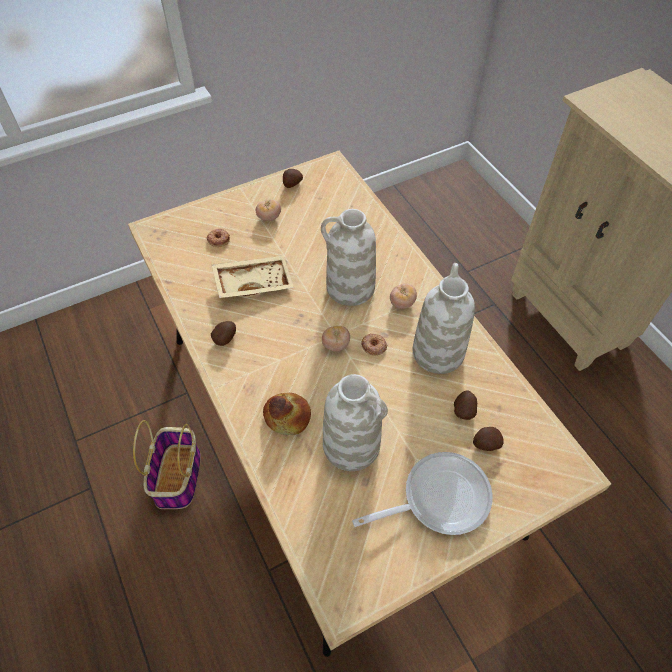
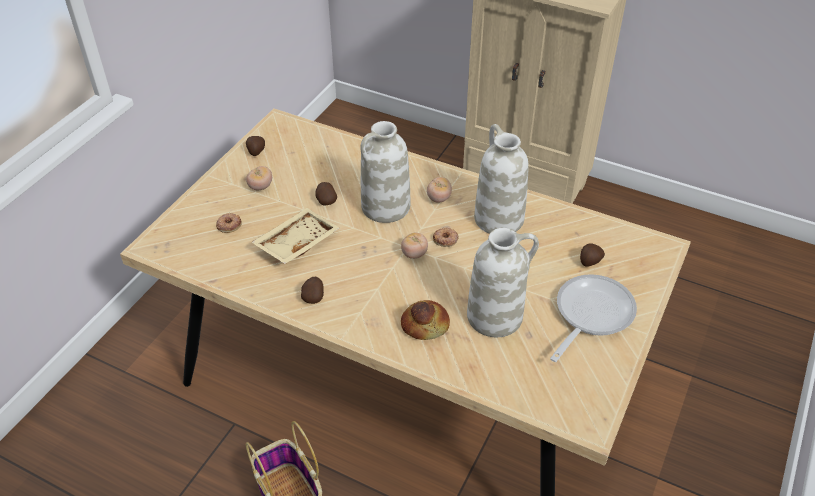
camera: 35 degrees left, 10 degrees down
(464, 409) = (553, 247): potato -> potato (326, 200)

